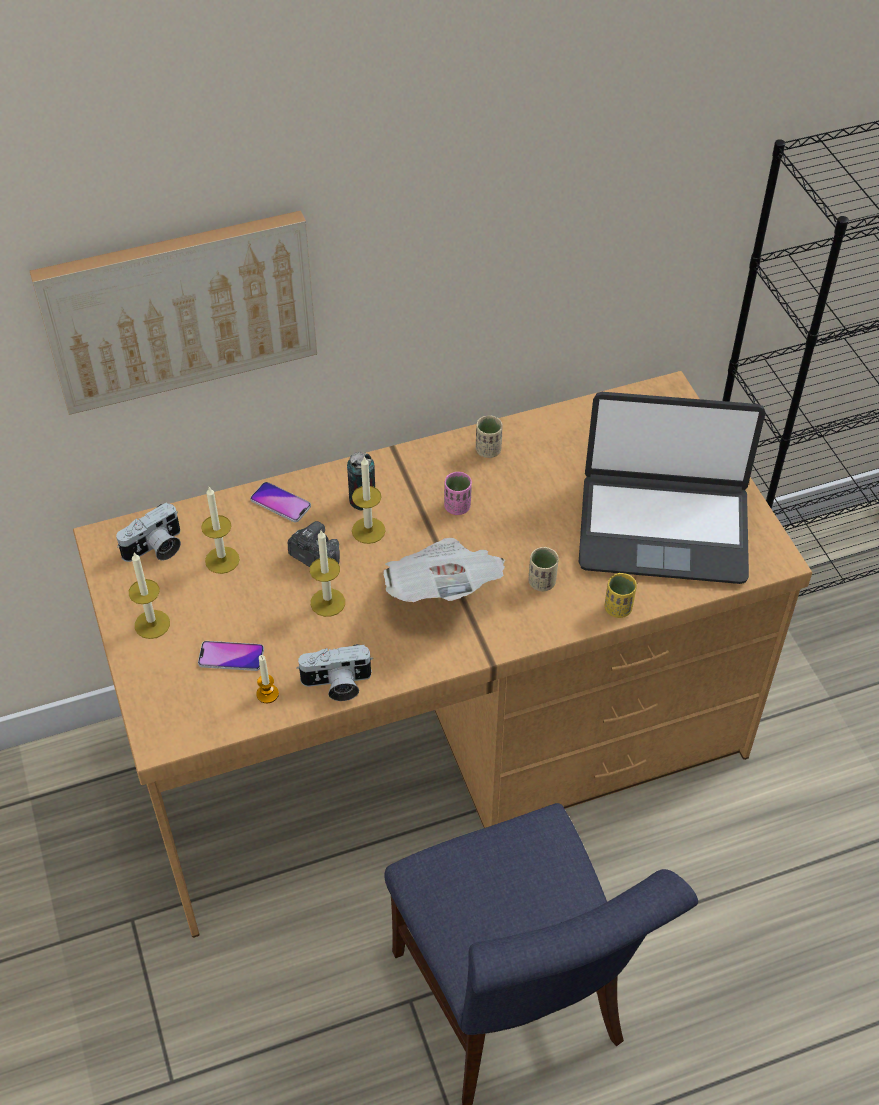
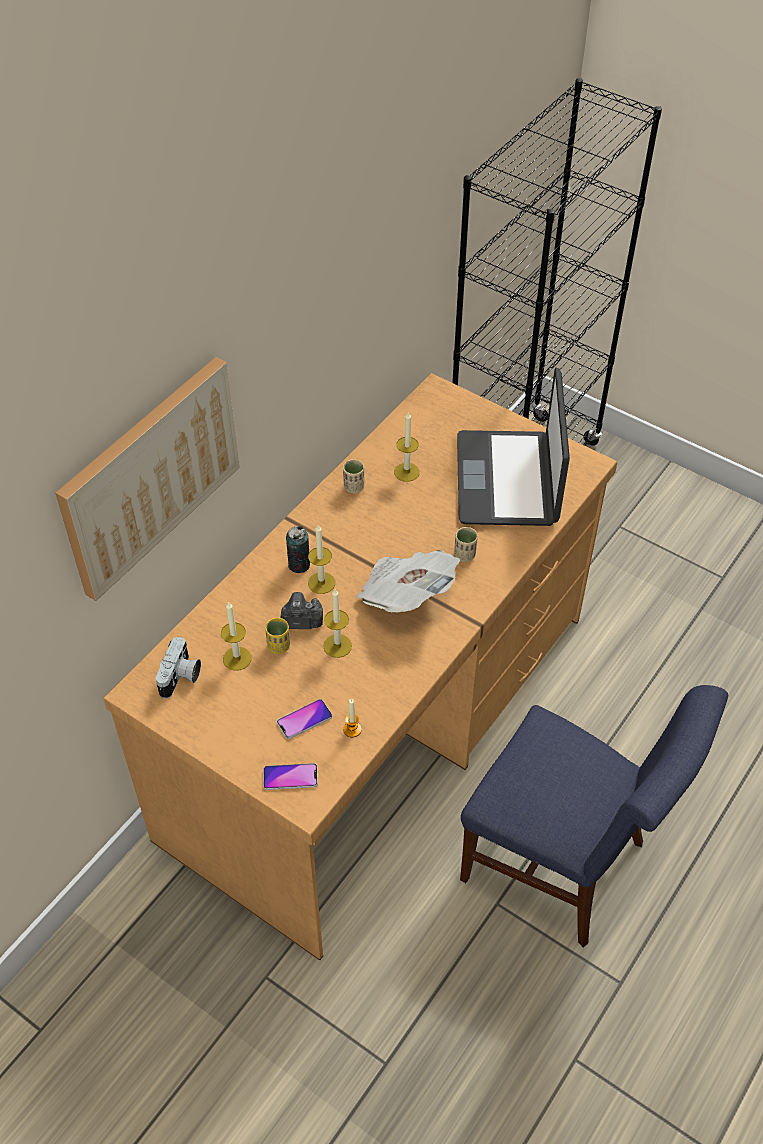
camera: 35 degrees left, 0 degrees up
(152, 624) = (227, 730): candle -> candle (406, 472)
(280, 503) = (243, 597): phone -> phone (290, 777)
(337, 684) = (393, 696): camera -> none
(457, 507) = (367, 535): pink cup -> none
(618, 608) = (525, 546): yellow cup -> yellow cup (279, 646)
(663, 528) = (508, 480): laptop -> laptop turned 120 degrees clockwise

